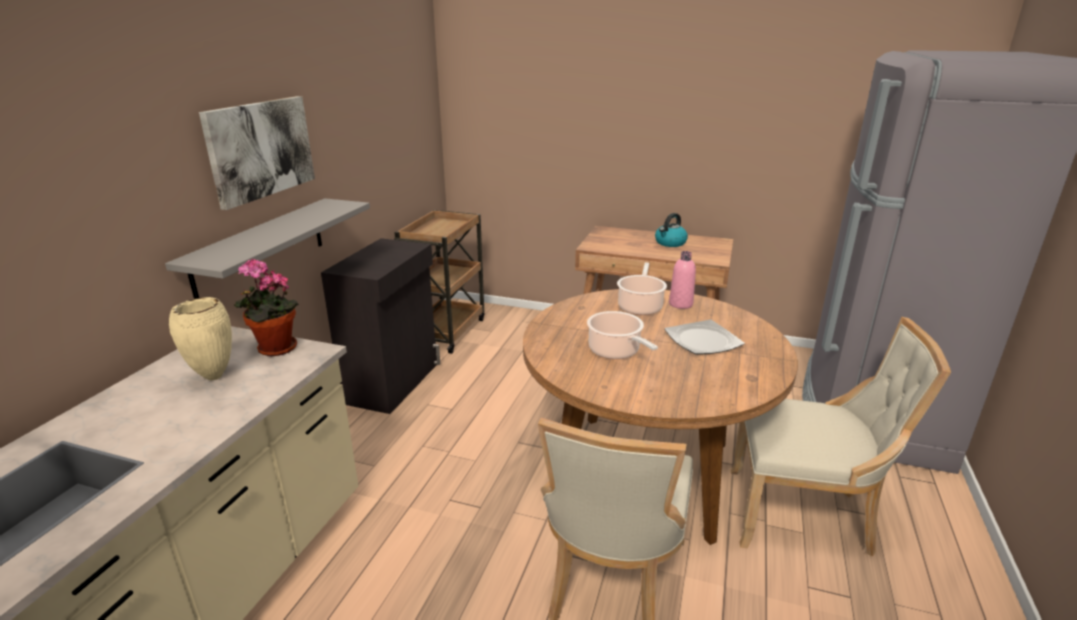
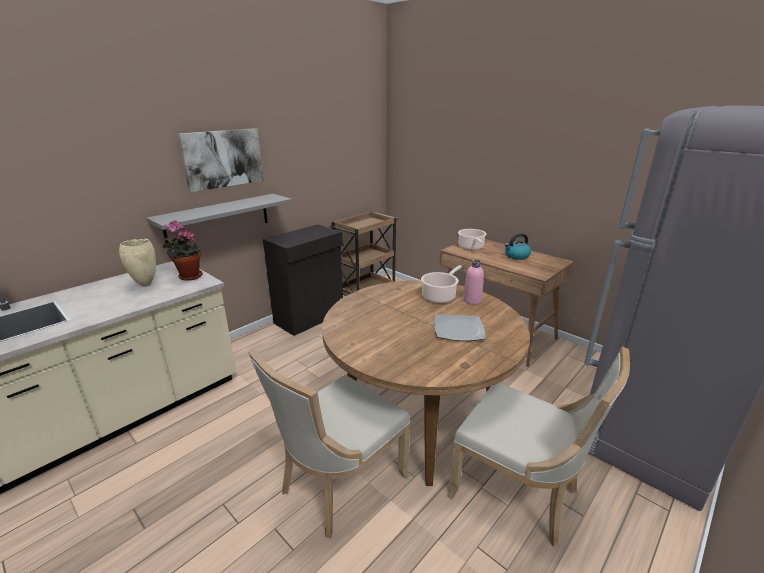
camera: 25 degrees right, 0 degrees up
(616, 351) = (387, 323): cooking pot -> cooking pot (471, 247)

